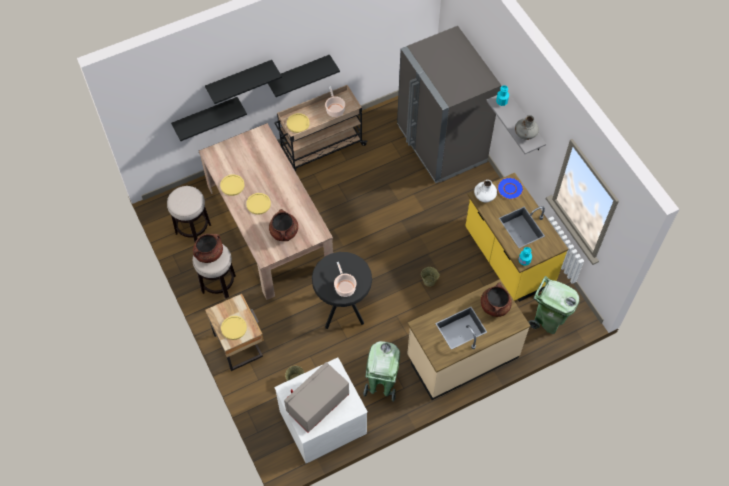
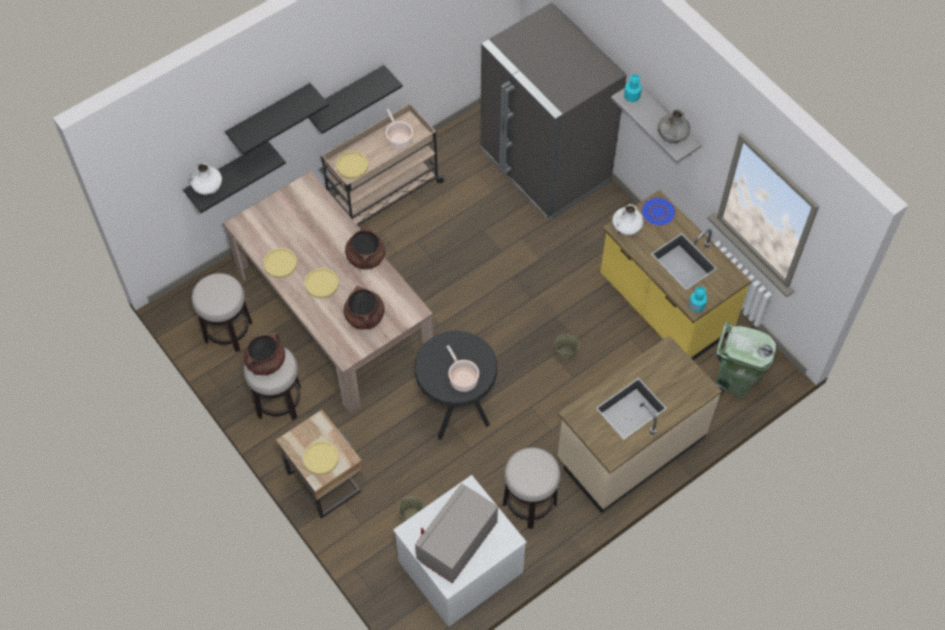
camera: 10 degrees left, 0 degrees up
(188, 124) = (208, 187): none -> white vase
(381, 385) = (529, 503): green trash can -> stool
(494, 306) = (669, 372): brown cooking pot -> brown cooking pot (366, 257)

